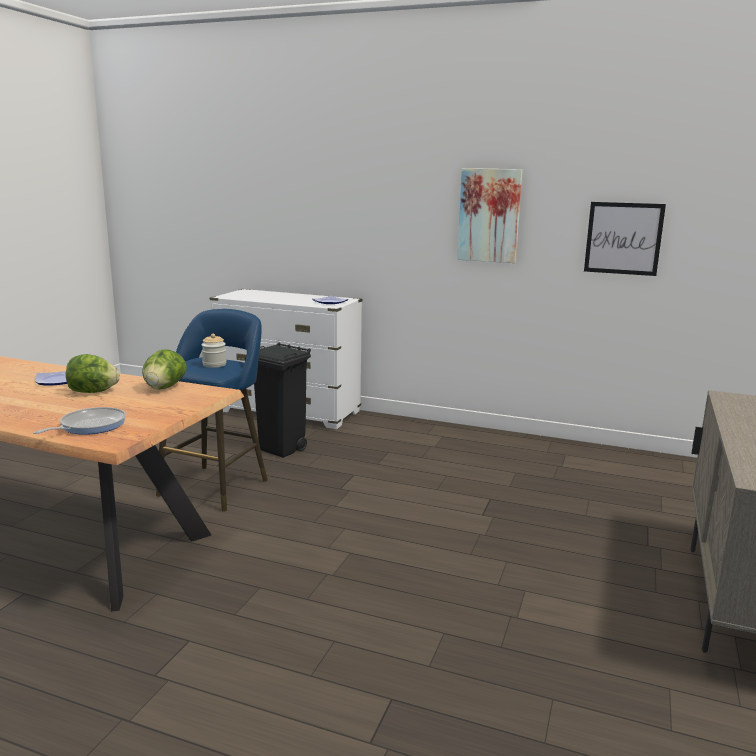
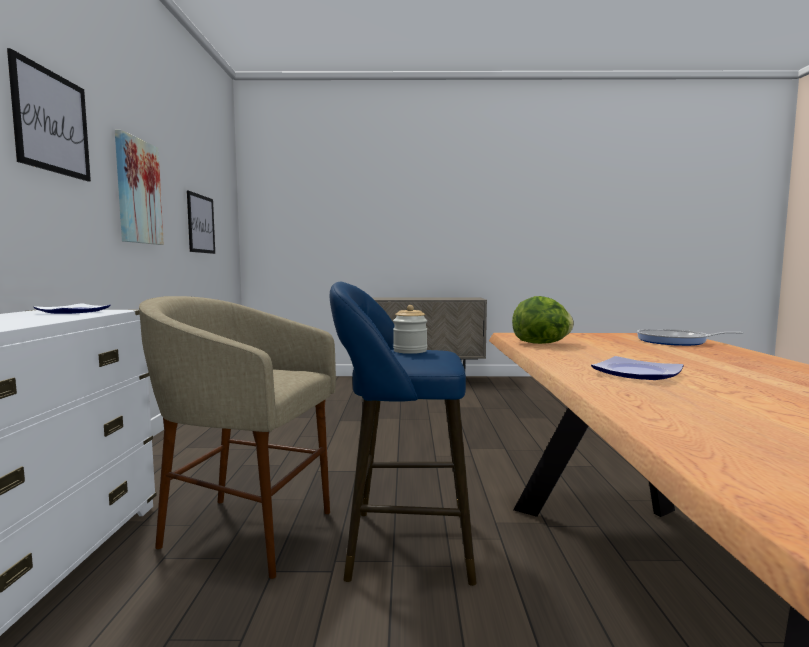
camera: 110 degrees left, 10 degrees down
(93, 392) = (619, 355): lettuce -> none
(282, 449) = (245, 531): black trash can -> beige stool
(395, 182) = (52, 122): none -> picture

